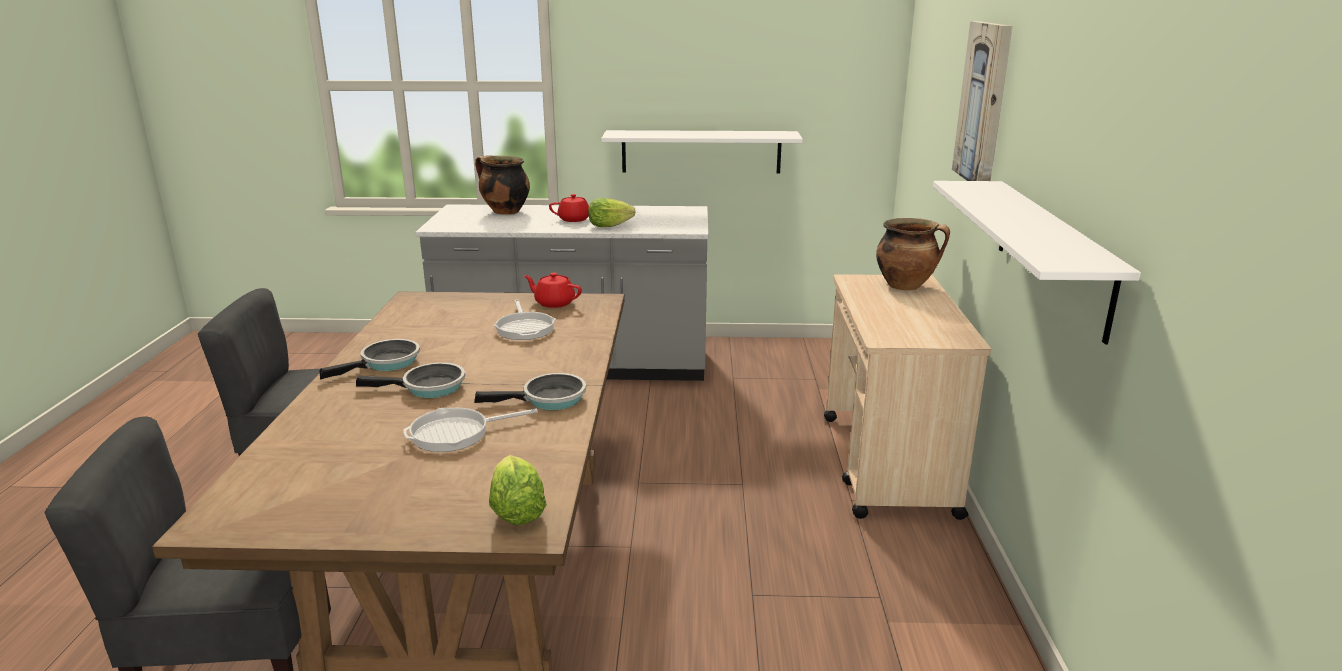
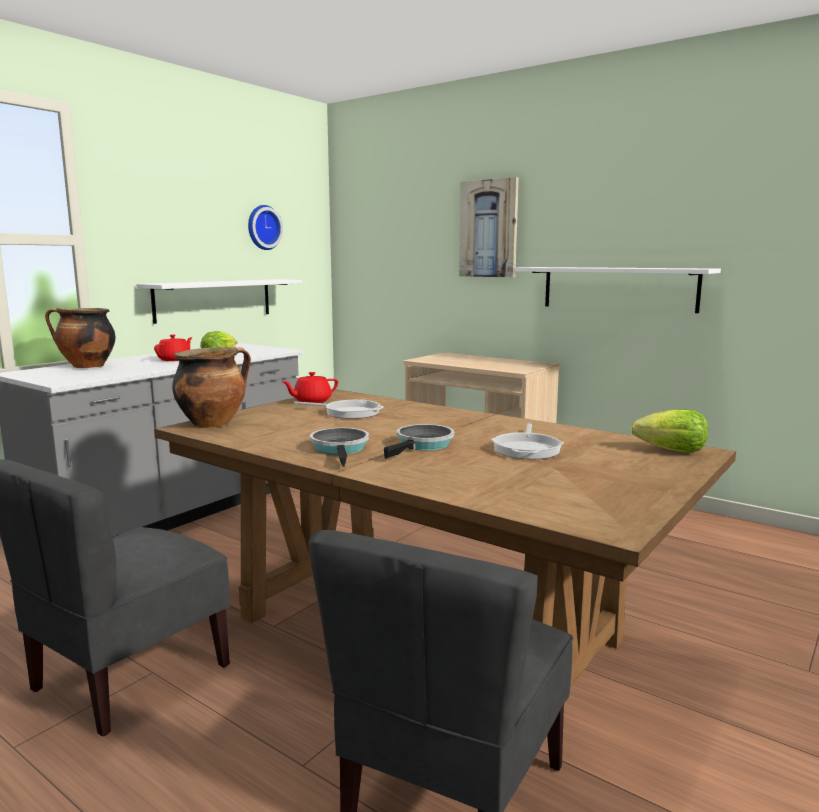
camera: 55 degrees left, 10 degrees down
(549, 399) = (501, 425): frying pan -> none
(782, 66) = (262, 227): none -> wall clock
(906, 286) = (450, 357): cooking pot -> cooking pot (213, 423)

